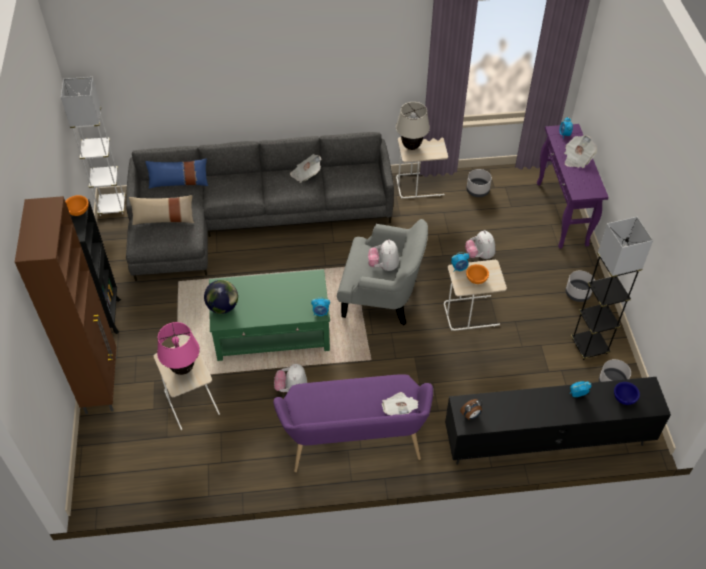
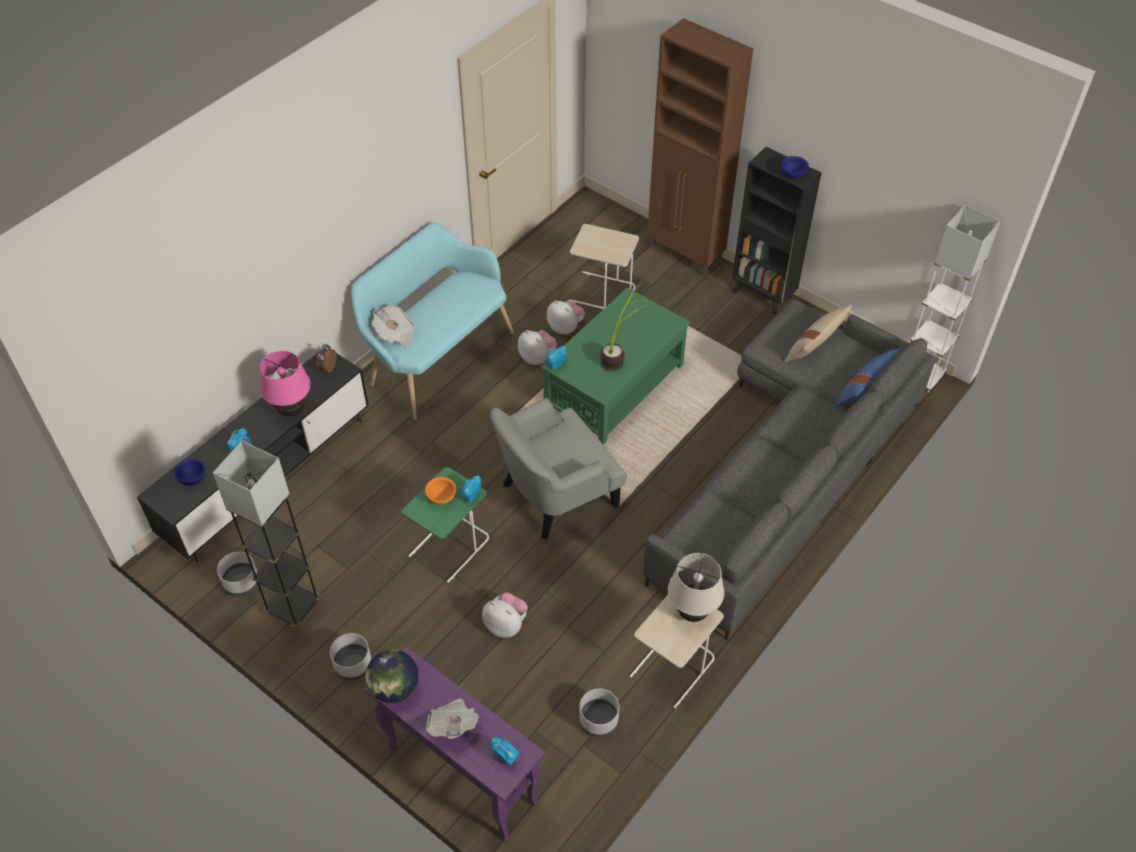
camera: 135 degrees right, 0 degrees up
(78, 212) = (792, 175): orange bowl -> blue bowl
(183, 369) = (602, 243): pink table lamp -> pink table lamp (292, 411)
(223, 307) = (643, 310): globe -> globe (394, 688)
(275, 289) = (621, 355): none -> potted plant
(306, 174) = (763, 494): newspaper -> none
(354, 445) = (436, 357): purple bench -> turquoise bench
(383, 266) = (555, 456): plush toy -> plush toy (565, 327)
(471, 312) = (450, 548): beige side table -> green side table

